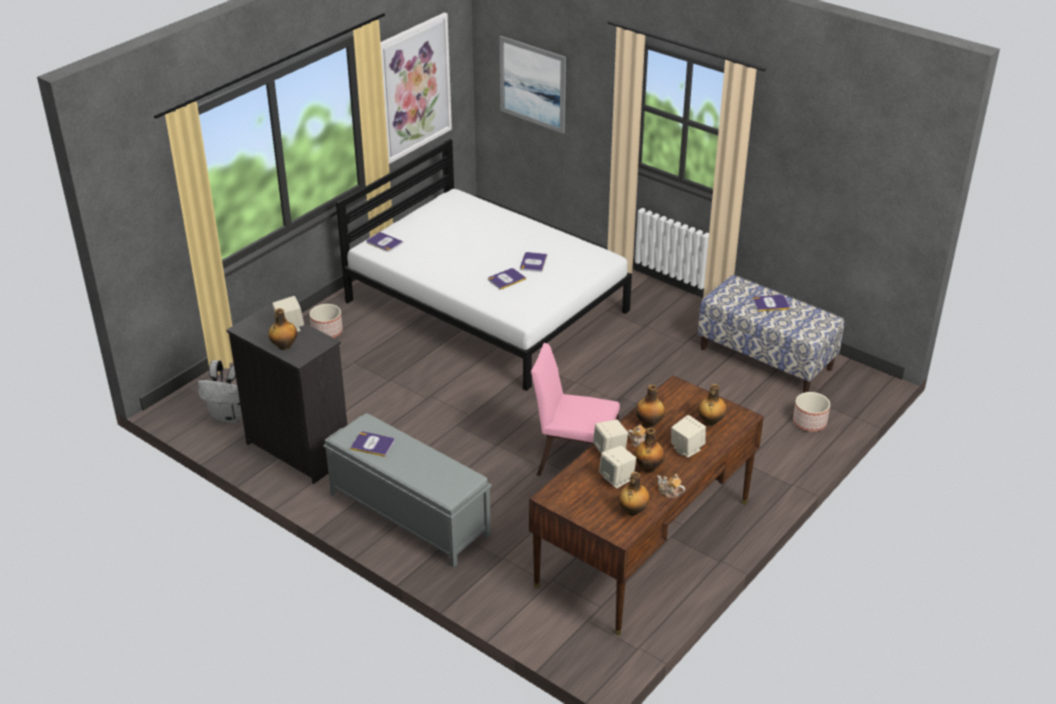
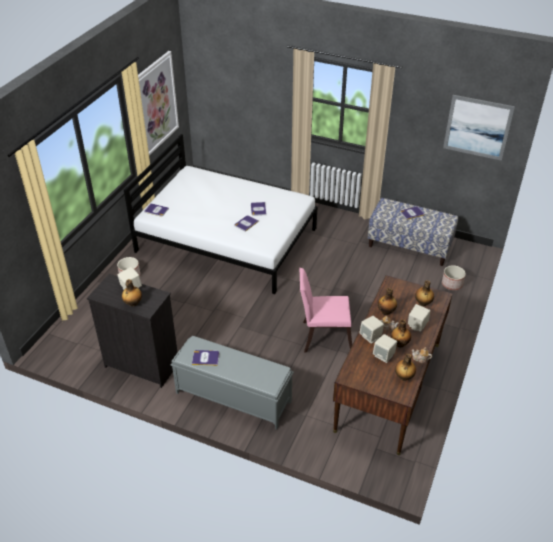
camera: 15 degrees left, 5 degrees up
(230, 416) = (86, 348): white backpack -> none
(532, 84) = (231, 91): picture -> picture (477, 127)

